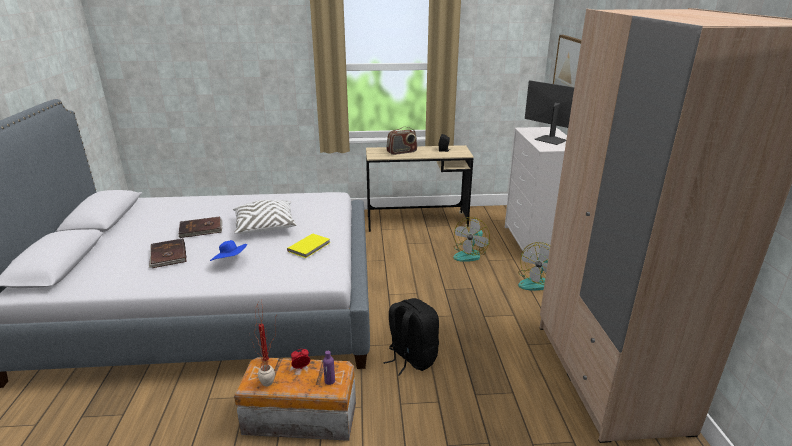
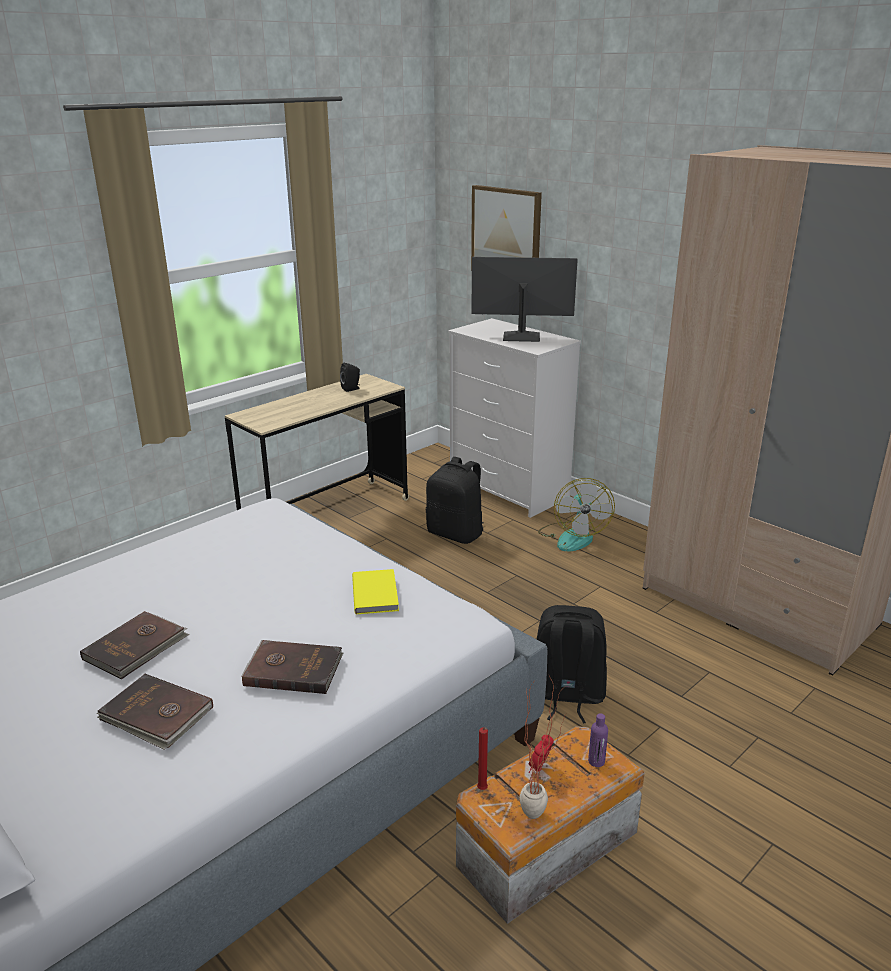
camera: 40 degrees left, 0 degrees up
(230, 261) = (293, 669): blue hat -> brown book
(265, 227) = (246, 596): white pillow -> none
(402, 152) = (295, 407): radio -> none
(470, 254) = (456, 534): fan -> black backpack

